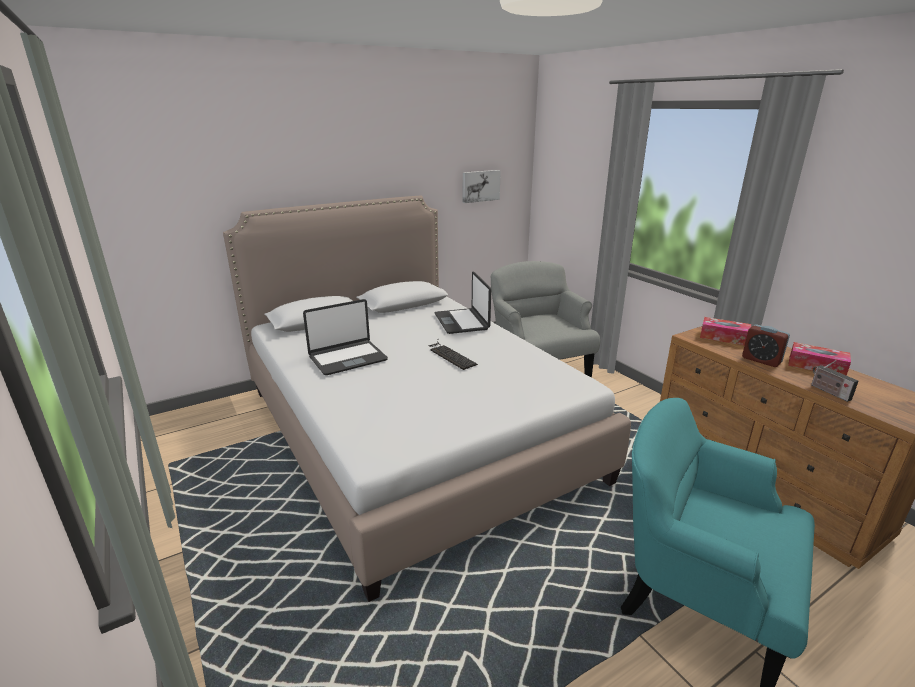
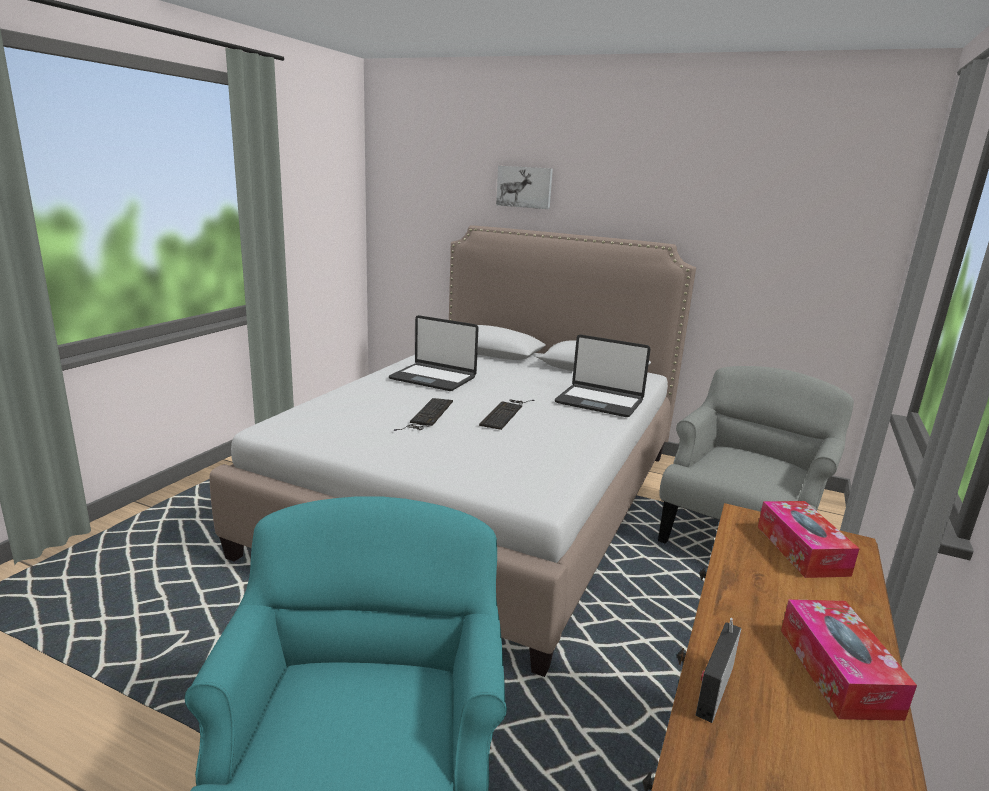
camera: 55 degrees right, 5 degrees down
(425, 381) = (428, 415): none -> keyboard
(462, 322) = (599, 402): laptop -> laptop turned 105 degrees counterclockwise
(480, 186) = (789, 250): picture -> picture (524, 187)
(761, 360) = (754, 596): alarm clock -> none

